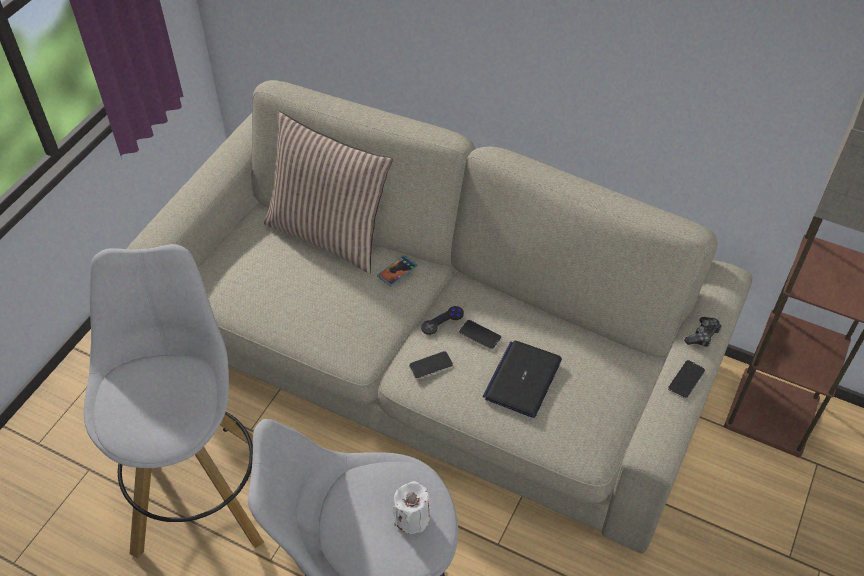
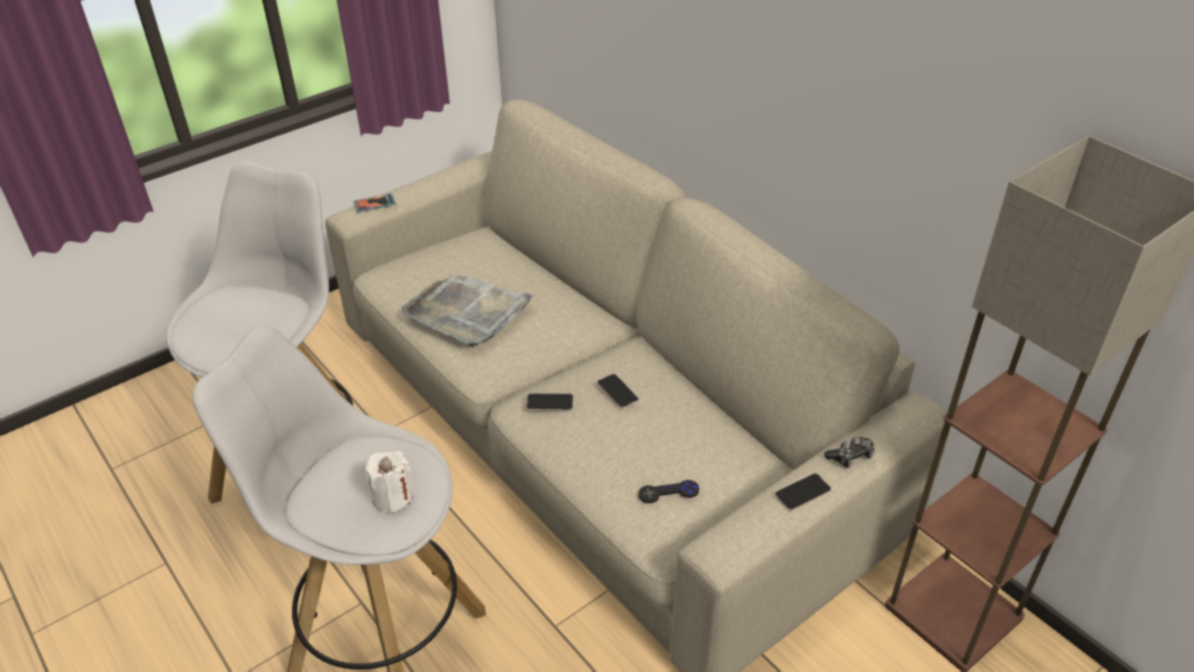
camera: 25 degrees right, 10 degrees down
(307, 303) = (467, 312): none -> grey tray
(329, 234) = (531, 265): pillow -> none
(397, 272) = (574, 314): phone -> phone (374, 204)
(442, 321) = (590, 369): black game controller -> black game controller (668, 492)
(522, 379) = (635, 445): laptop -> none

